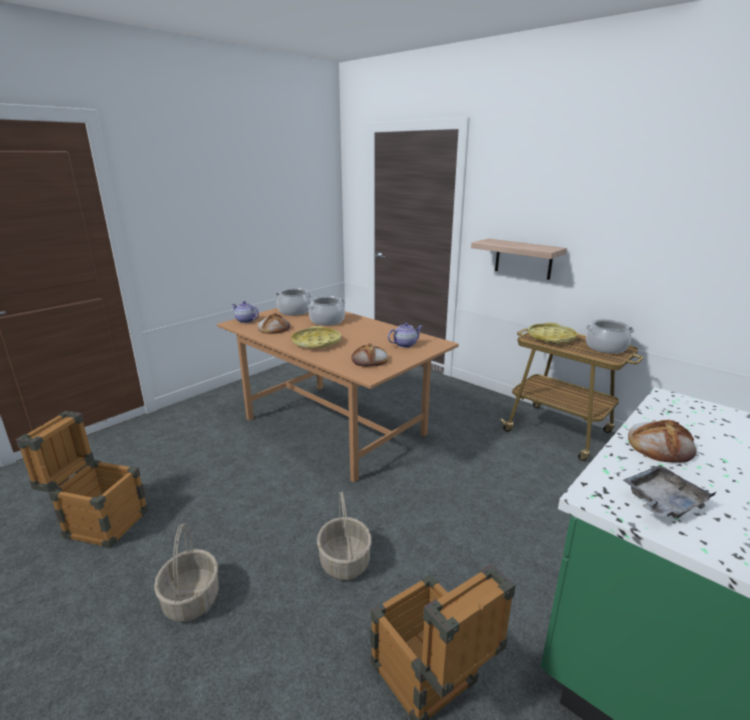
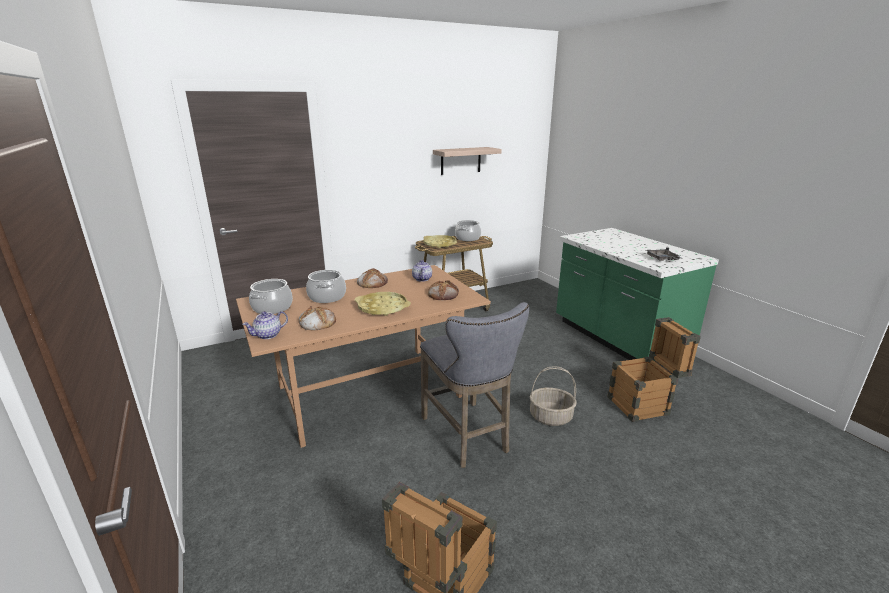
camera: 70 degrees left, 0 degrees up
(191, 599) = (573, 501): basket -> none
(284, 499) = (468, 436): none -> grey stool
(523, 259) = (386, 196): shelf -> shelf (460, 160)
(660, 446) = (619, 249): bread -> bread (372, 282)

